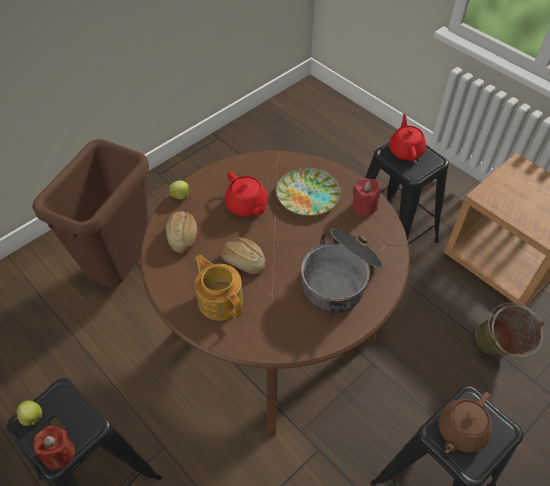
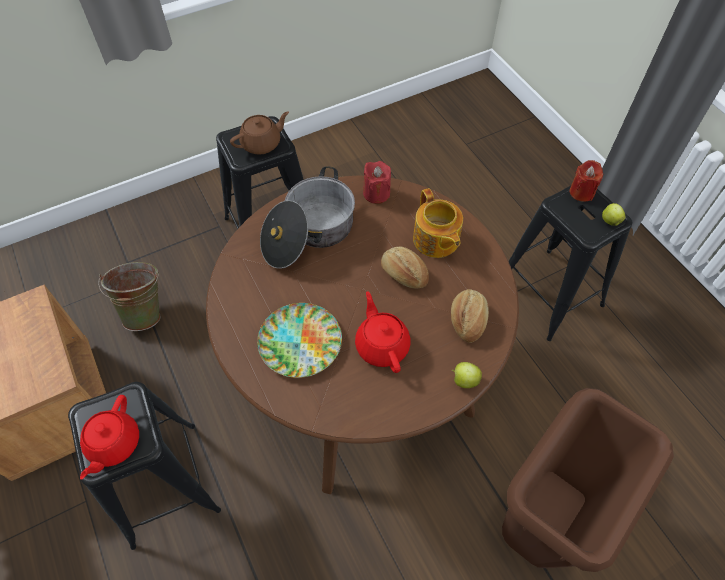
camera: 165 degrees left, 5 degrees up
(364, 207) = (241, 309): red candle -> red candle (376, 193)

